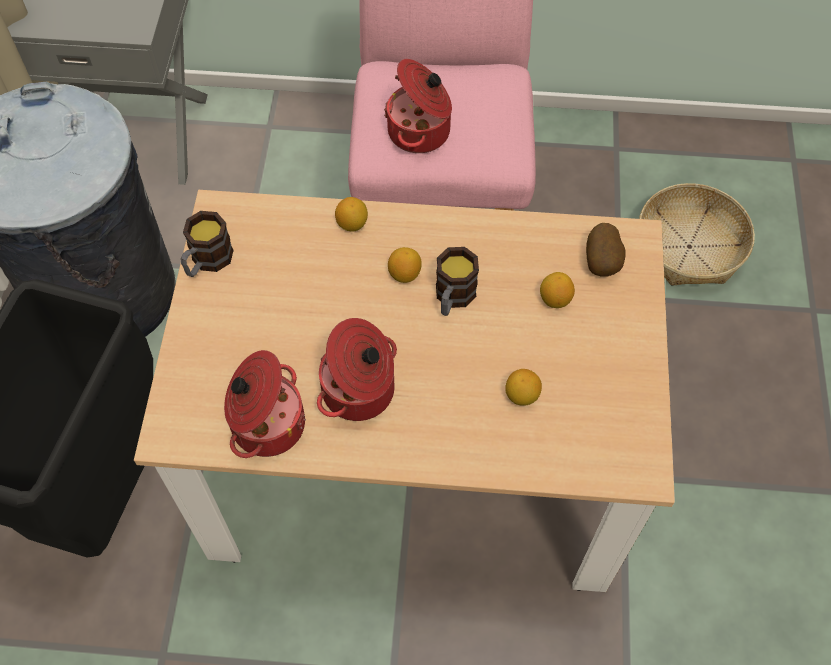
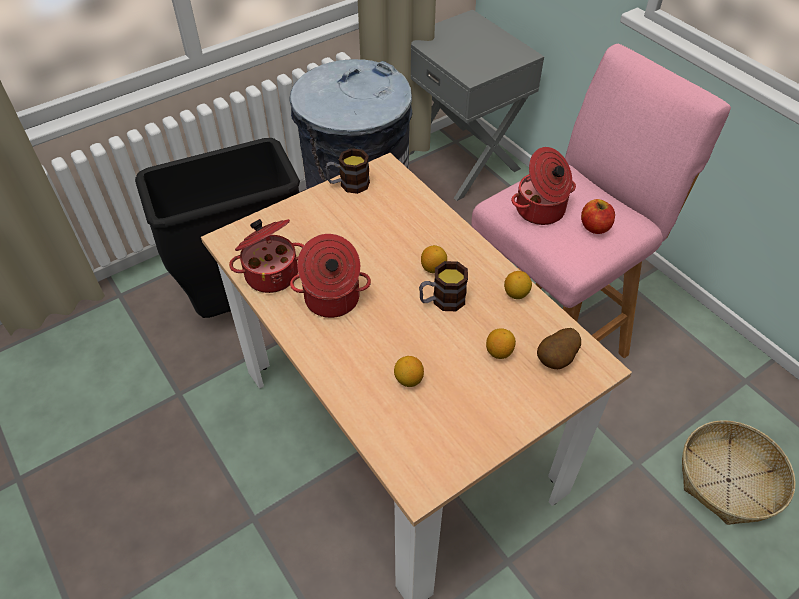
camera: 50 degrees right, 10 degrees down
(352, 224) = (440, 224): lemon -> lemon (516, 294)
(483, 110) = (595, 227): none -> apple

